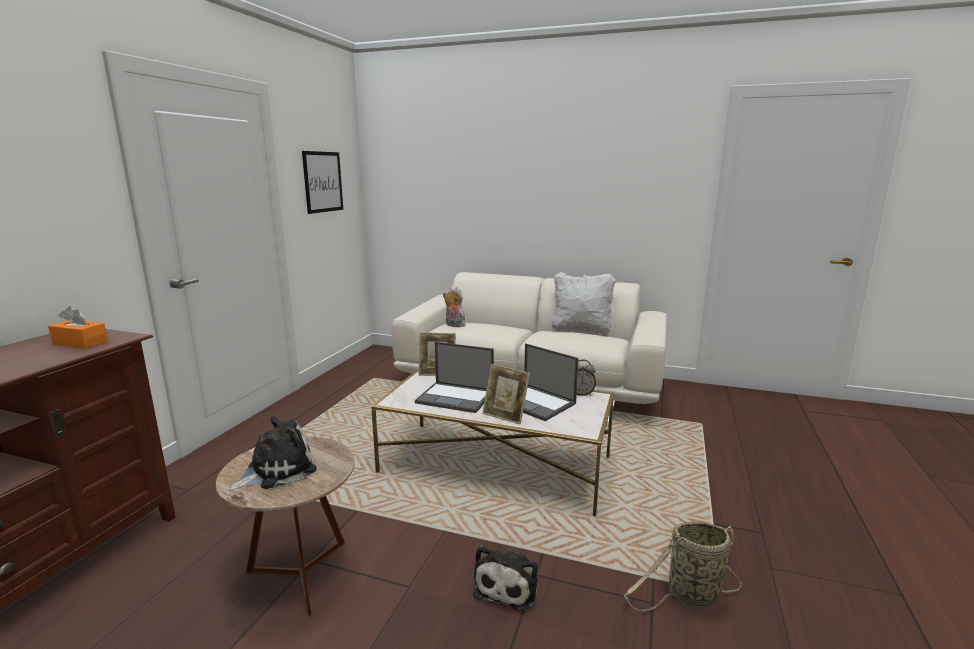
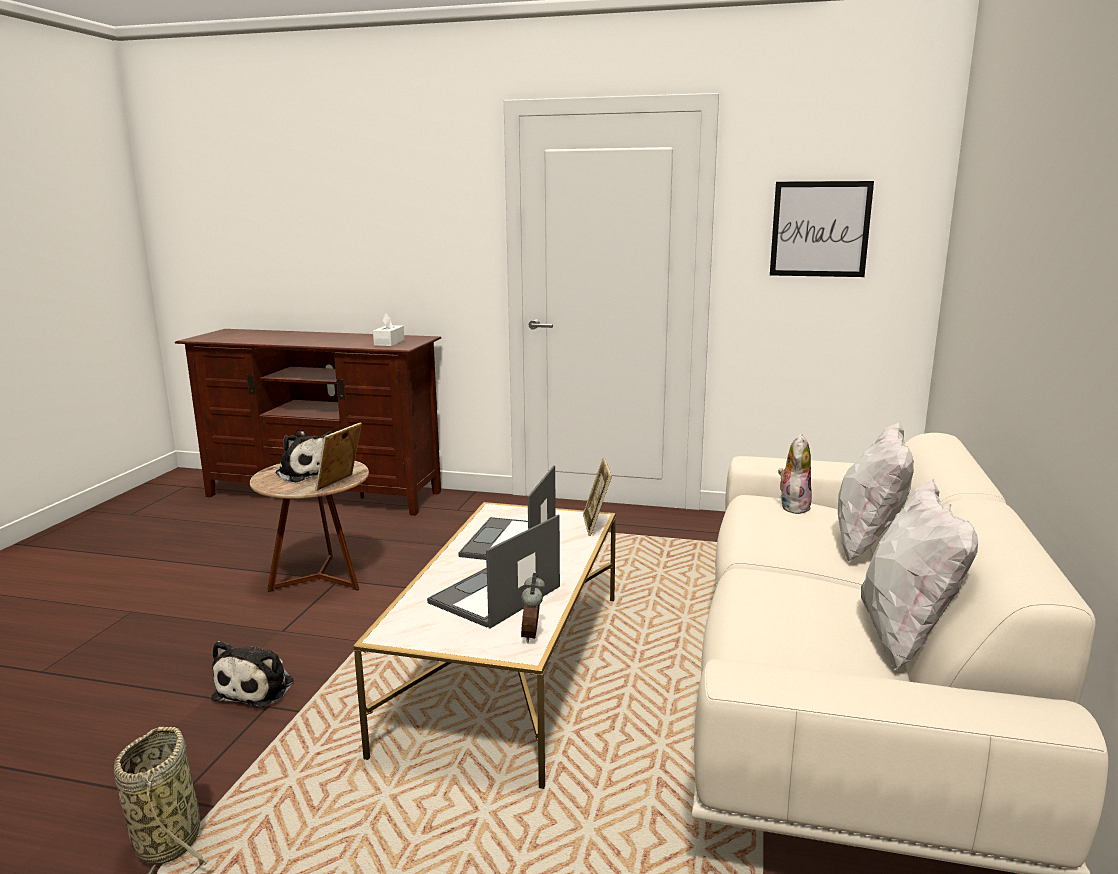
camera: 85 degrees right, 0 degrees up
(80, 342) = (389, 343): orange tissue box -> white tissue box
(497, 323) = (868, 544): none -> white pillow
(505, 416) = (447, 575): picture frame -> picture frame (341, 484)
(508, 585) = (257, 687): plush toy -> plush toy turned 90 degrees counterclockwise

